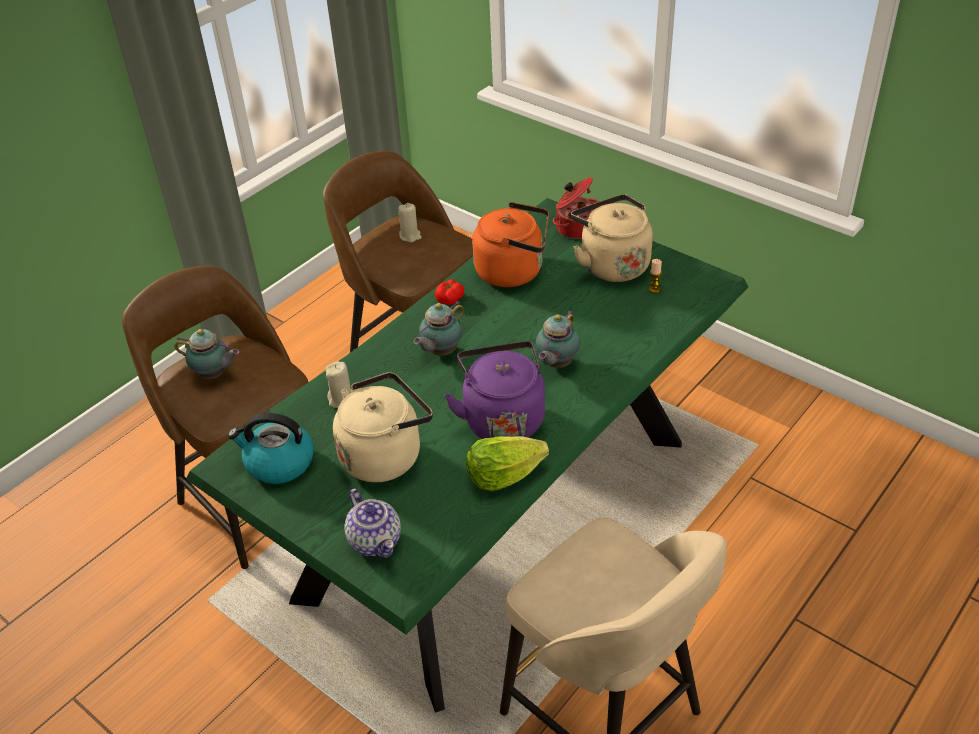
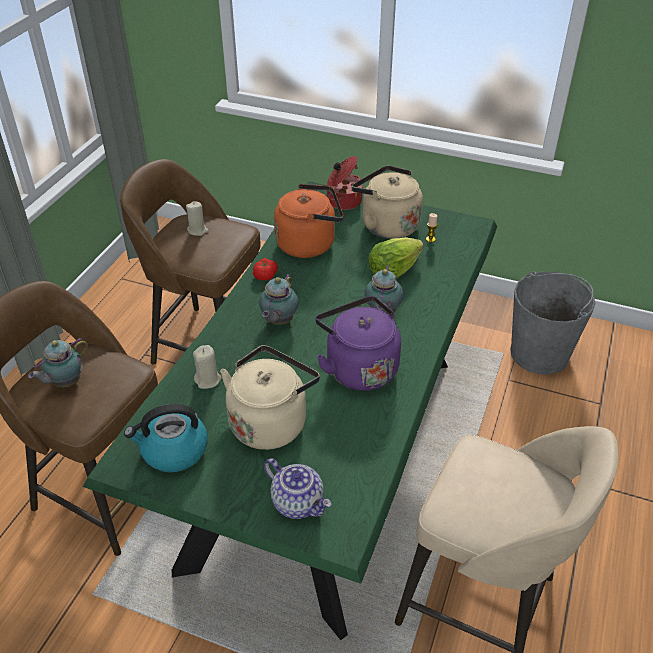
camera: 20 degrees left, 0 degrees up
(214, 375) = (65, 382): teapot -> teapot turned 135 degrees clockwise
(503, 476) = (384, 417): lettuce -> lettuce (393, 271)
(805, 454) = (540, 353): none -> grey bucket

